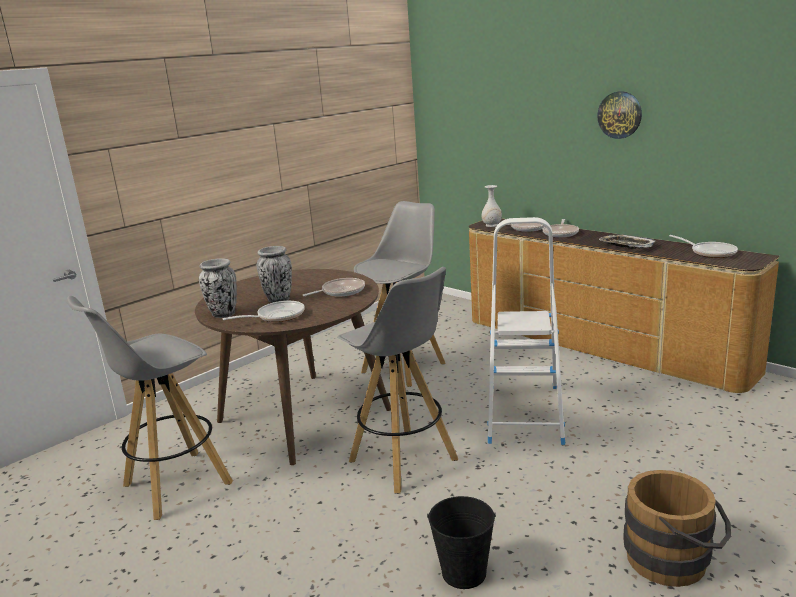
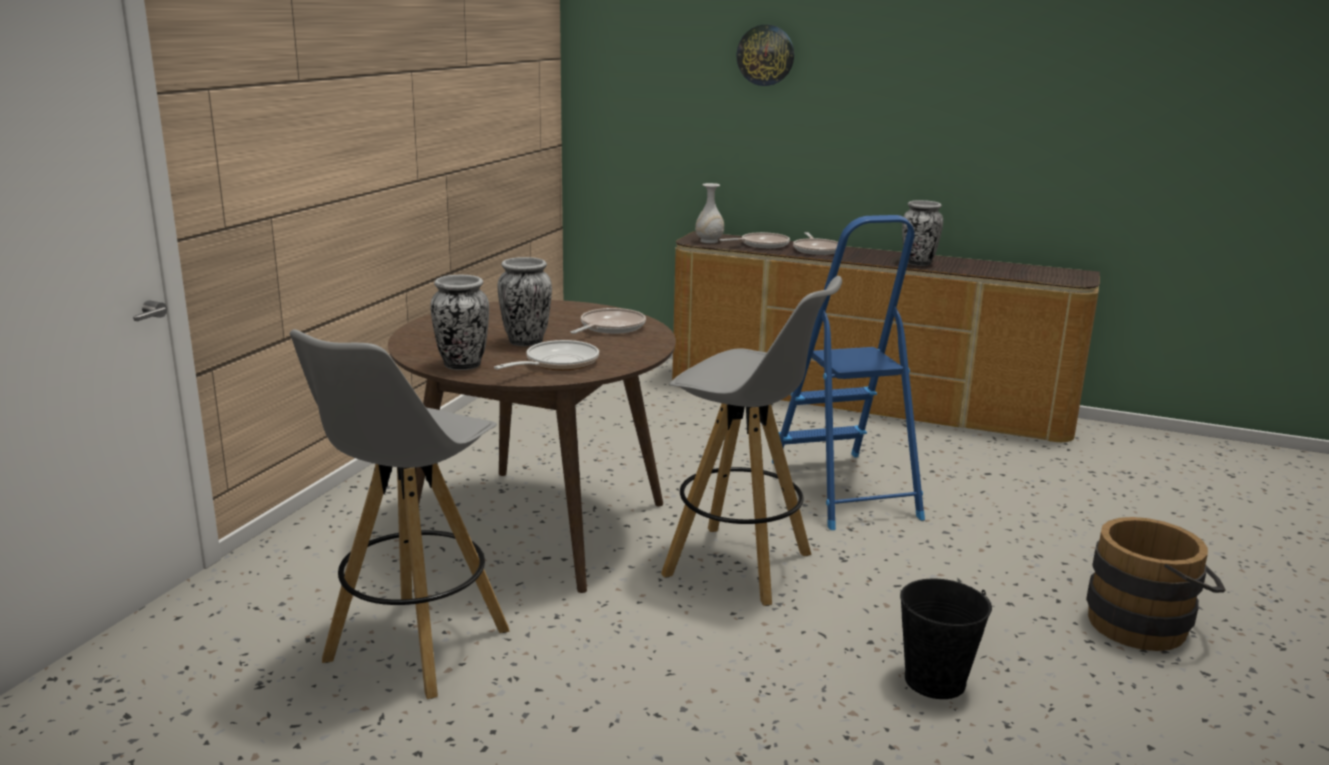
camera: 25 degrees left, 0 degrees up
(405, 367) = (631, 448): grey stool -> none
(524, 412) = (843, 488): white step ladder -> blue step ladder
(620, 115) = (897, 91): wall clock -> wall clock (765, 55)
(626, 245) = (918, 263): tray -> vase
(710, 252) = (1023, 269): frying pan -> none

